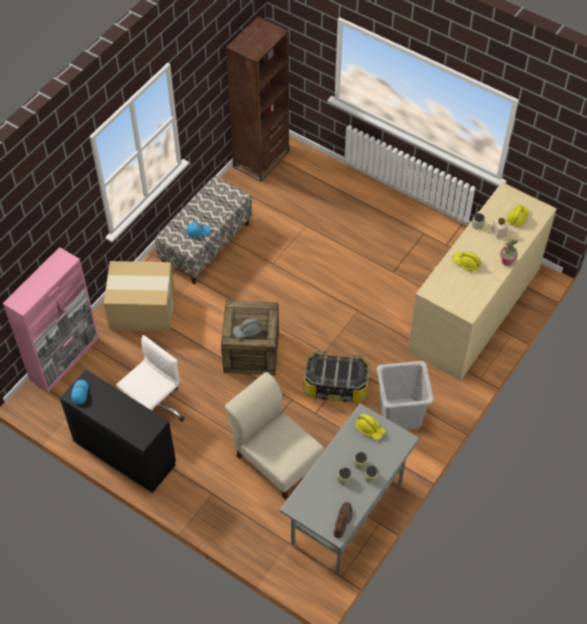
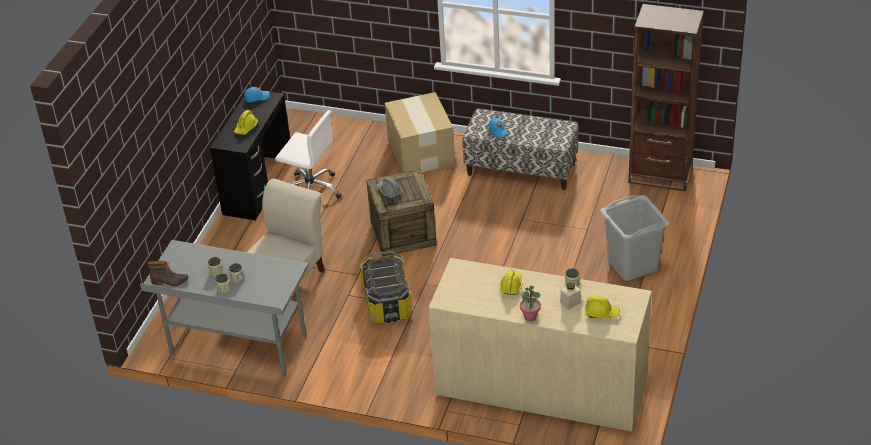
camera: 75 degrees right, 15 degrees down
(65, 358) = (344, 124): pink cabinet -> none
(370, 429) = (279, 275): yellow hard hat -> yellow hard hat (246, 128)
(399, 414) = (371, 356): grey laundry basket -> grey laundry basket (632, 265)

